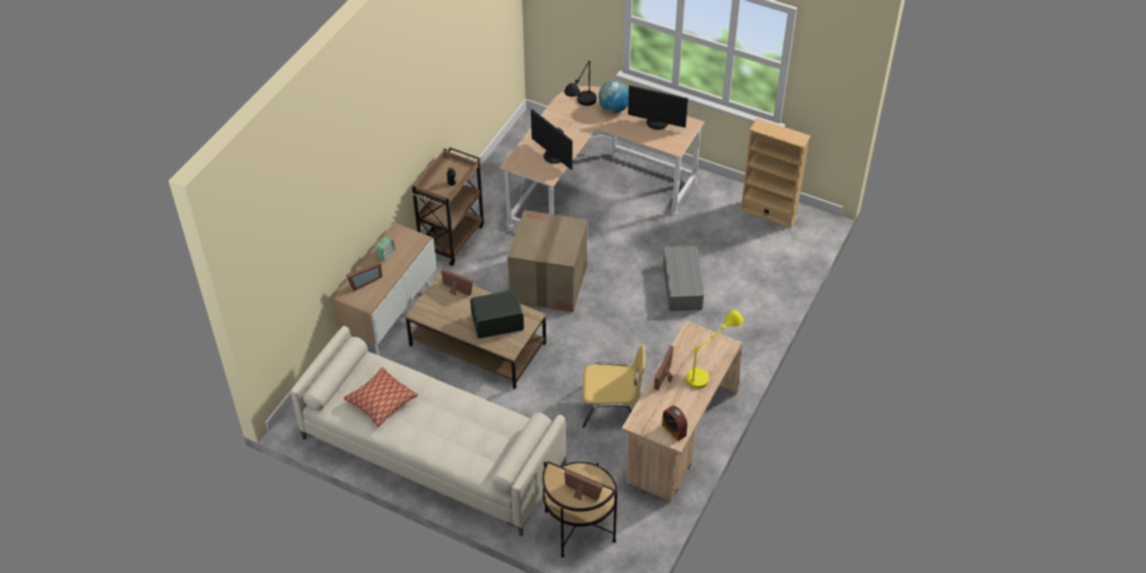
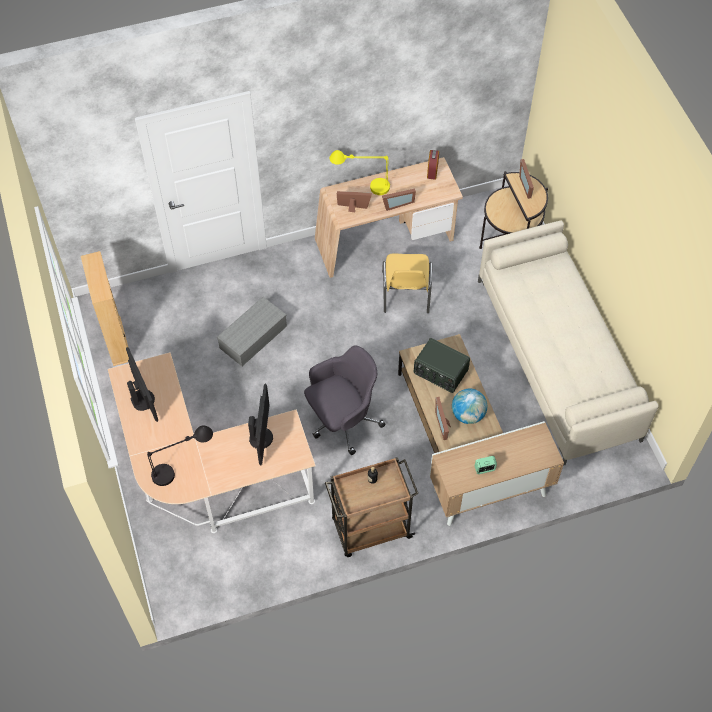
camera: 135 degrees left, 10 degrees up
(363, 281) = (525, 456): picture frame -> picture frame (353, 208)
(381, 401) = (587, 367): pillow -> none
(548, 283) = (342, 420): cardboard box -> grey office chair
(612, 406) = (406, 293): yellow chair -> yellow chair turned 135 degrees counterclockwise
(614, 108) = (155, 445): globe -> globe (468, 414)

